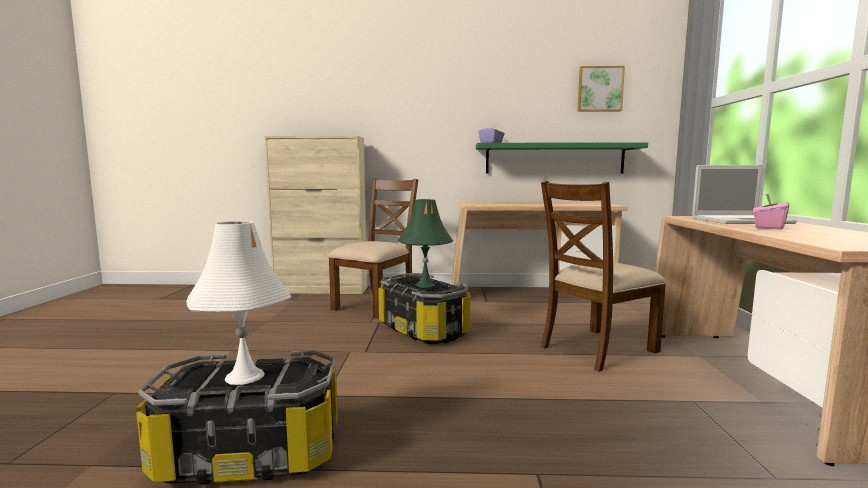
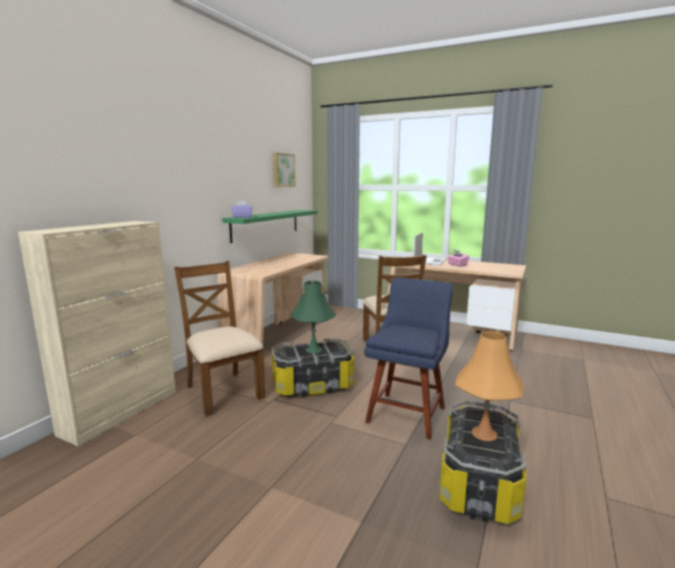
camera: 65 degrees left, 5 degrees up
(245, 376) = (484, 433): white table lamp -> orange table lamp
(405, 386) = (407, 412): none -> blue chair

